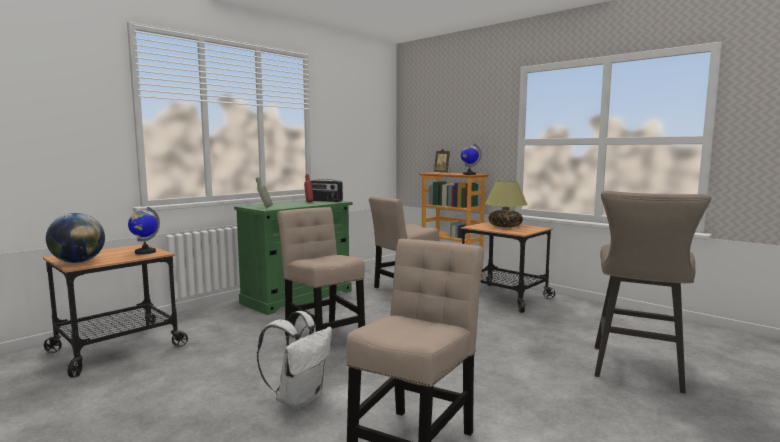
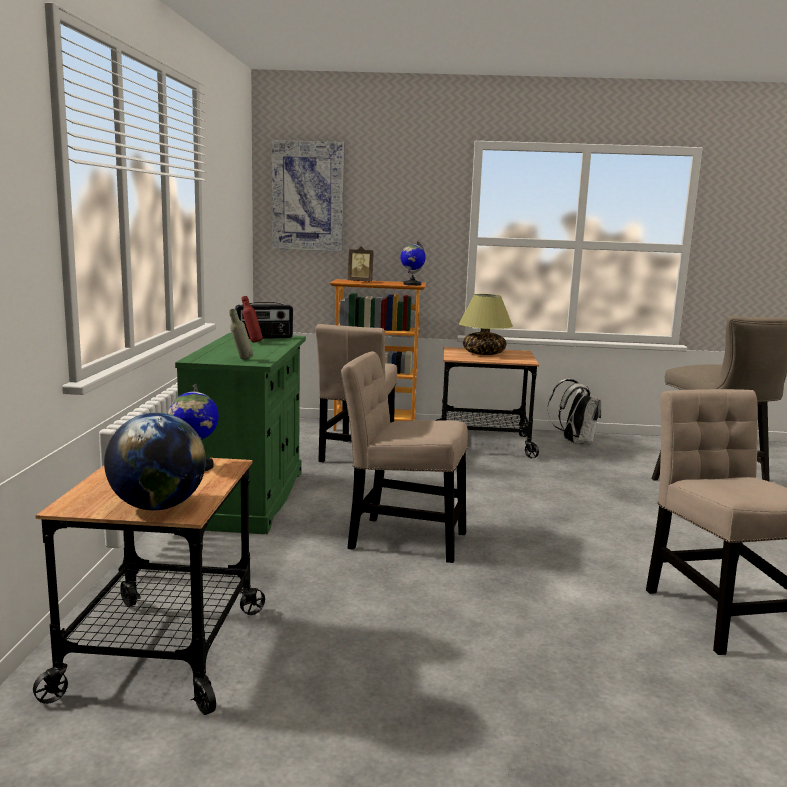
camera: 40 degrees left, 5 degrees up
(299, 398) = (544, 615): white backpack -> white backpack (574, 442)
(422, 118) = (308, 196): none -> picture

